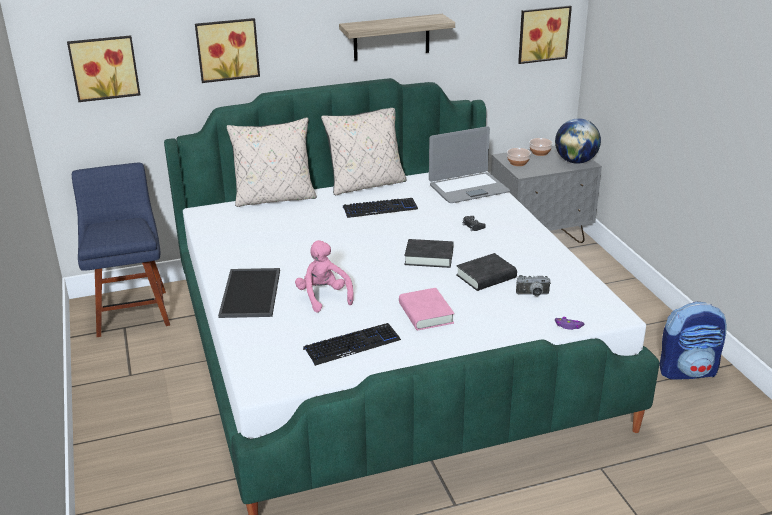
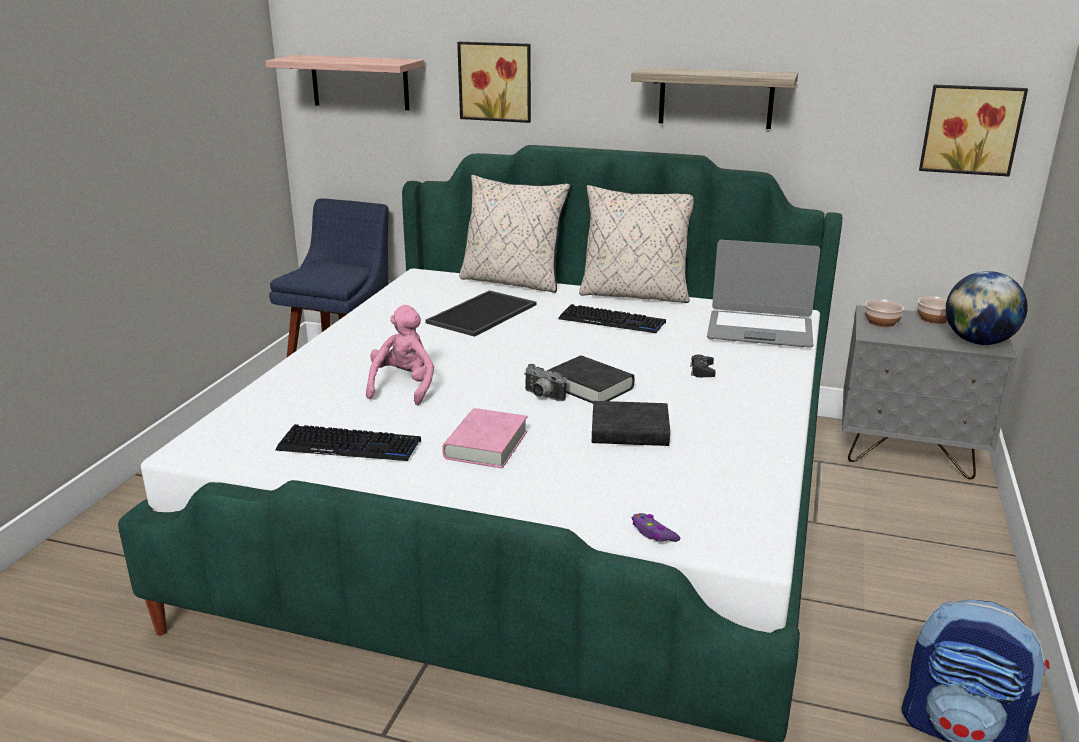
camera: 35 degrees right, 5 degrees down
(104, 67) = (360, 82): picture -> shelf
(252, 293) = (340, 359): tray -> tray (483, 314)
(533, 295) = (661, 475): camera -> camera (542, 396)

